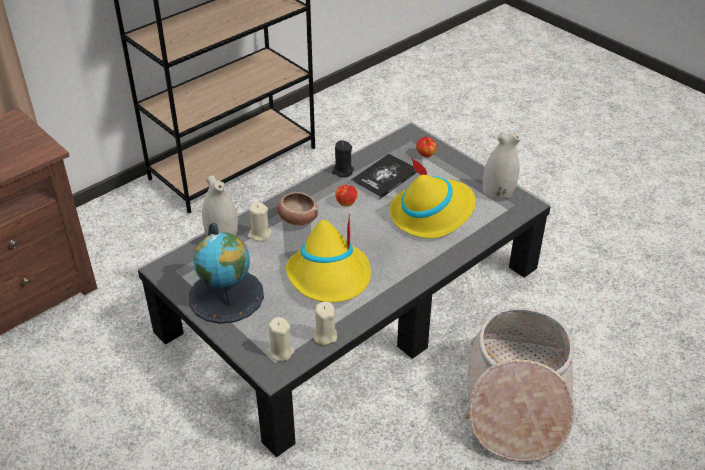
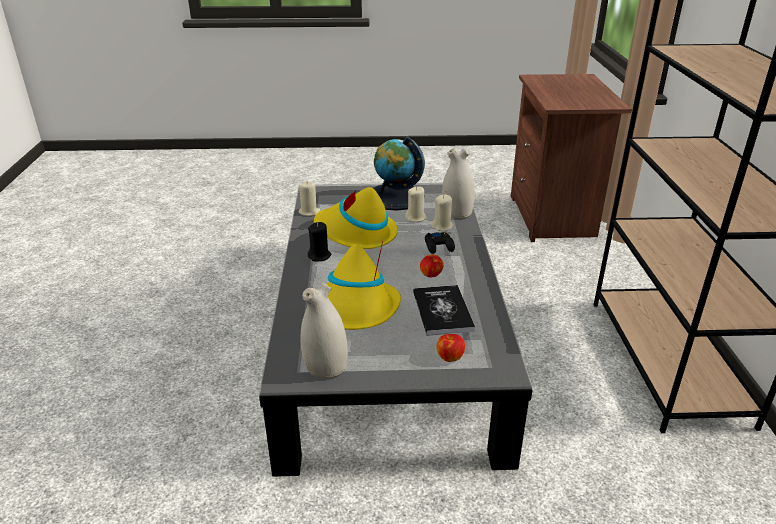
camera: 130 degrees right, 10 degrees down
(280, 352) = (321, 196): beige candle -> beige candle (416, 218)
(297, 219) = (439, 246): bowl -> black game controller
(342, 171) = (481, 294): black candle -> black candle (319, 256)
(516, 400) = (188, 356): basket -> none

